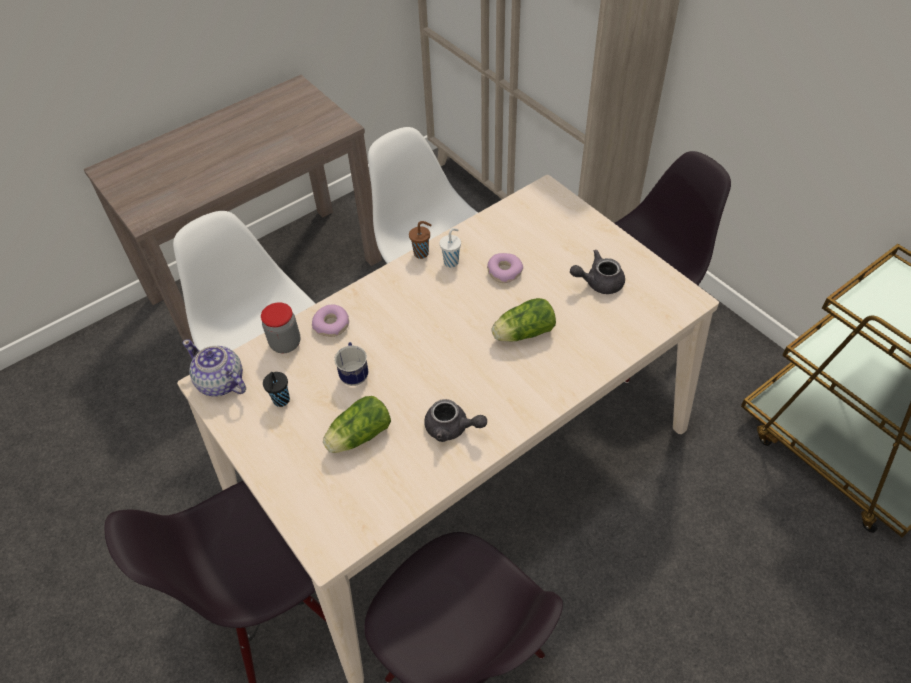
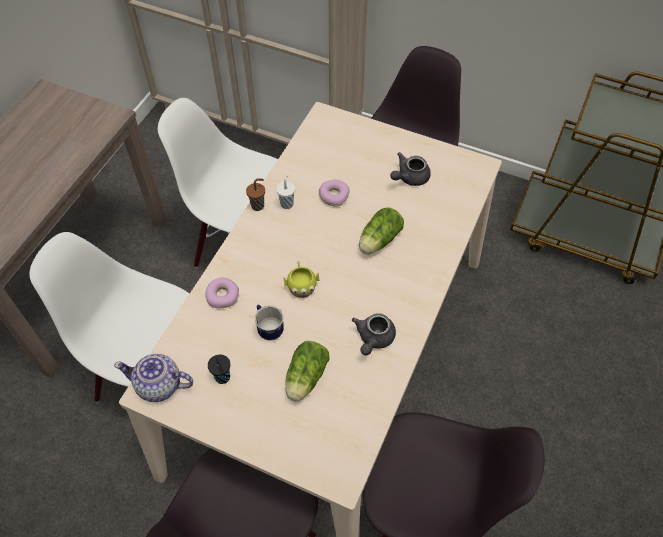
camera: 30 degrees left, 5 degrees up
(285, 343) = (193, 328): jar -> none
(414, 345) = (301, 285): none -> yellow mug
(452, 428) = (373, 339): grey teapot -> grey teapot turned 120 degrees clockwise

